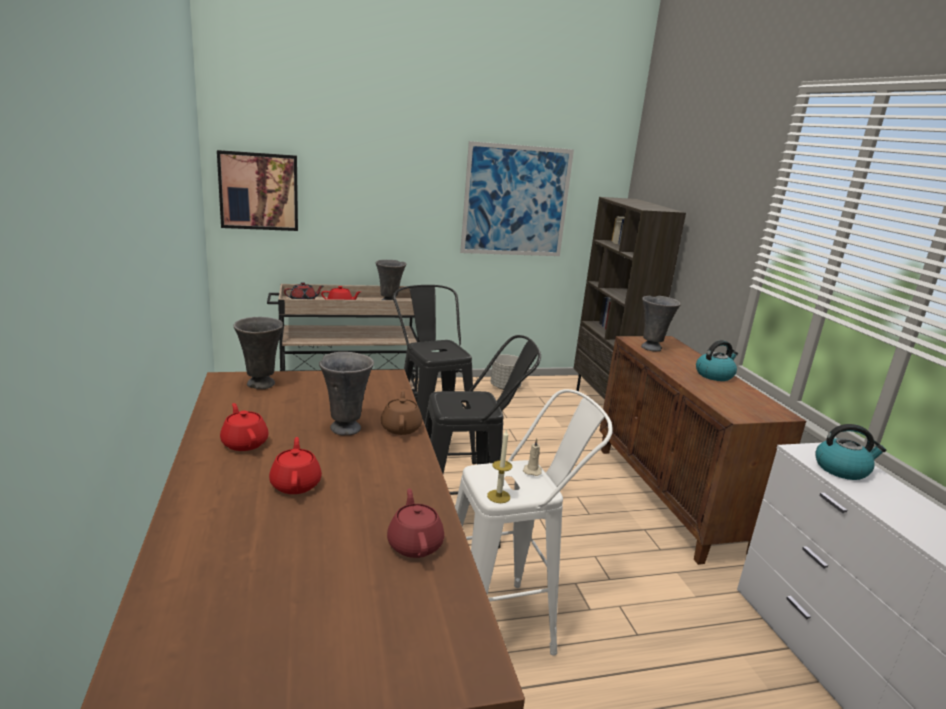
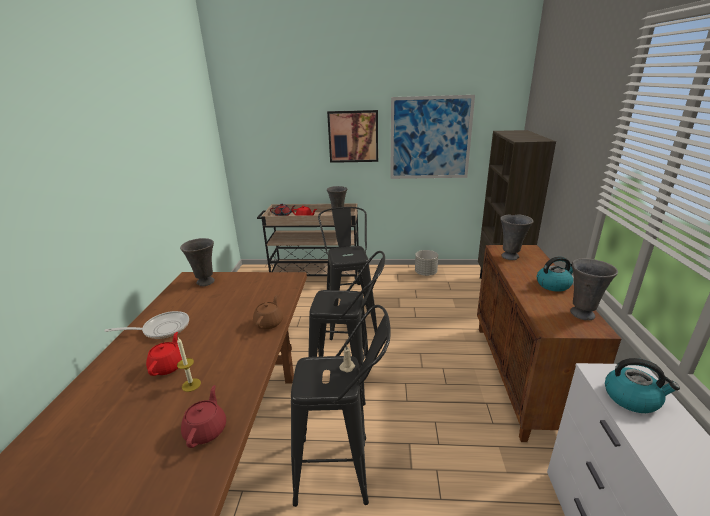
camera: 20 degrees right, 5 degrees up
(244, 443) = (162, 329): red teapot -> frying pan
(259, 191) = (253, 145): picture -> picture (353, 136)
(345, 428) = (232, 320): grey vase -> grey vase (581, 313)
(498, 496) = (306, 388): candle -> candle (191, 385)
(507, 623) = (343, 469): white stool -> black stool

